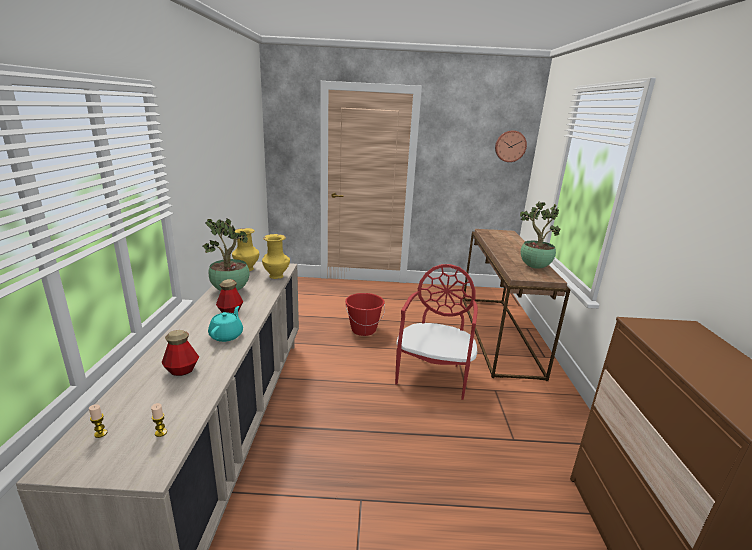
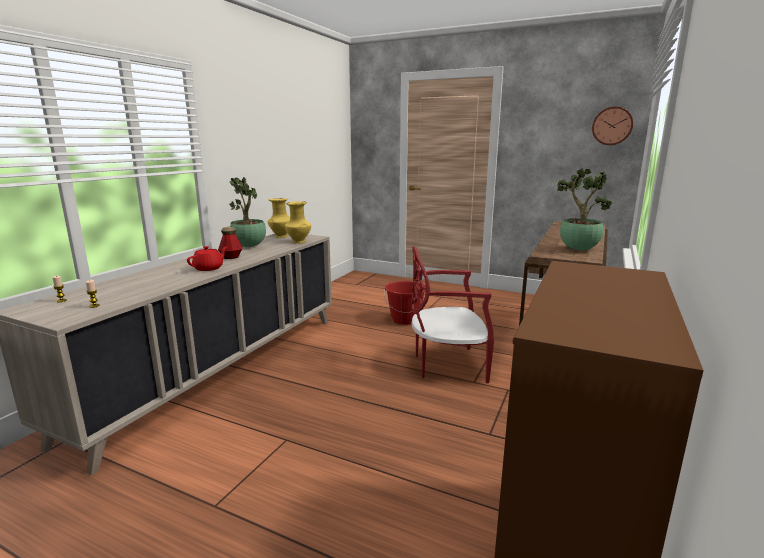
camera: 25 degrees right, 5 degrees down
(182, 370) = (151, 281): bottle -> none
(227, 335) = (209, 268): turquoise teapot -> red teapot
(434, 375) = (447, 365): red chair -> red chair turned 135 degrees counterclockwise

